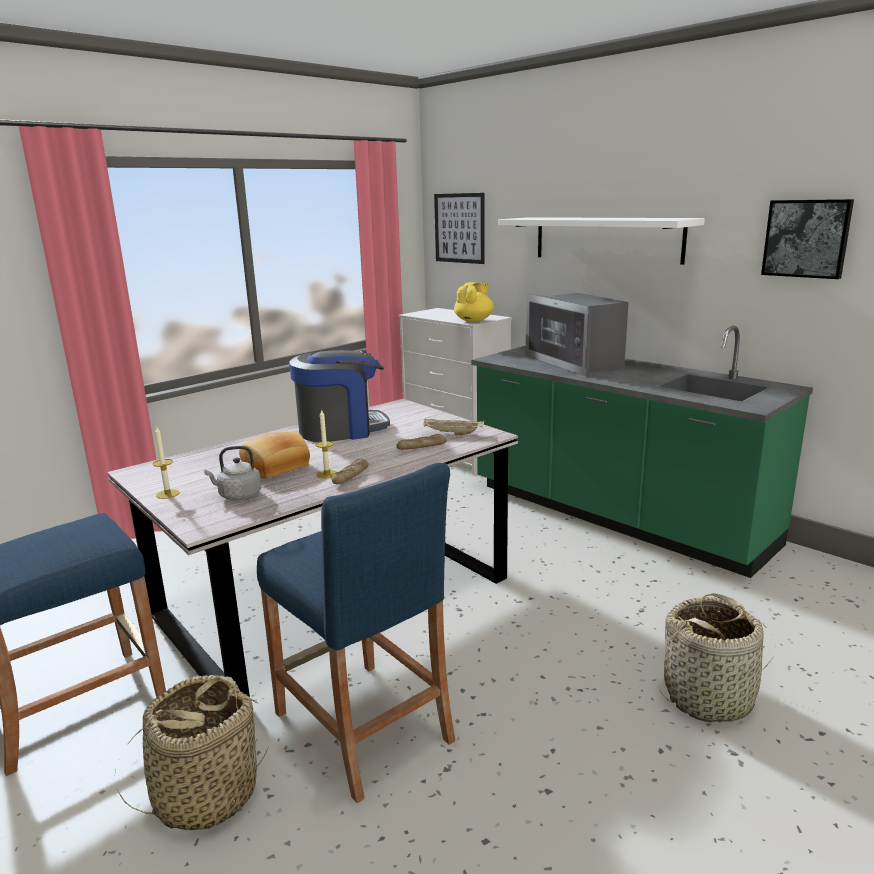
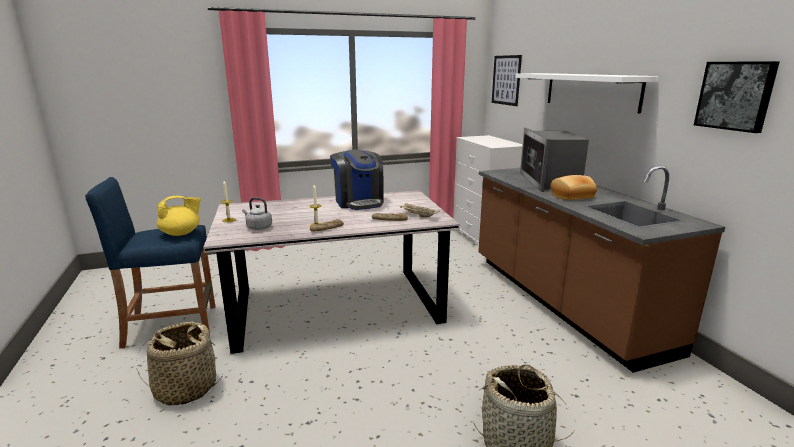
camera: 25 degrees right, 0 degrees up
(276, 468) = (296, 217): bread -> bread (572, 196)
(341, 429) = (358, 202): coffee machine -> coffee machine turned 60 degrees clockwise
(362, 726) = (286, 382): blue stool -> none
(474, 321) = (497, 145): yellow teapot -> yellow teapot (181, 233)
(615, 516) = (562, 301): green counter -> brown counter

